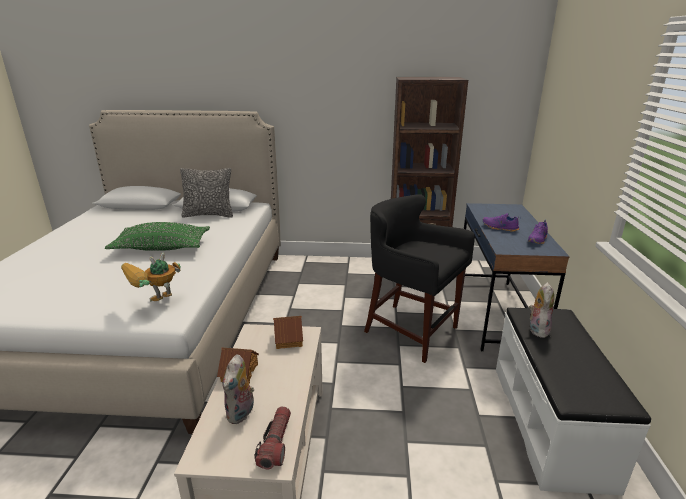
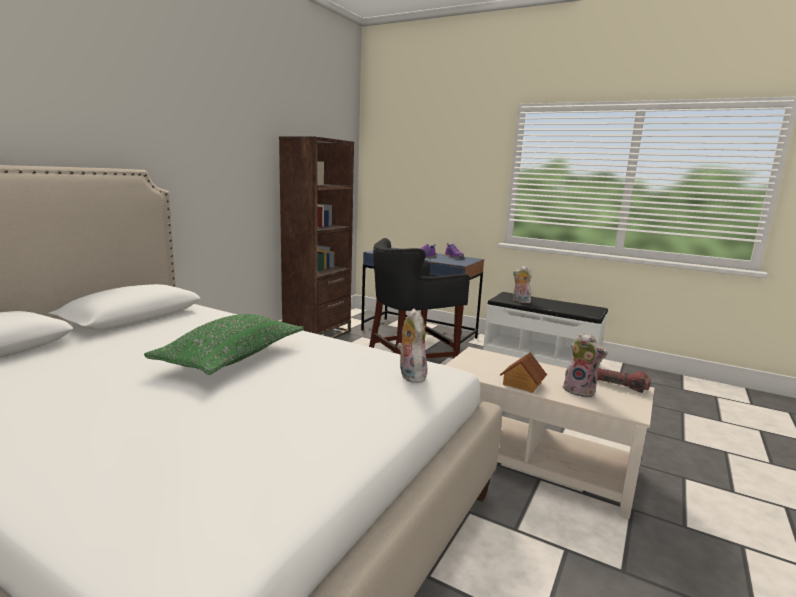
camera: 65 degrees left, 10 degrees down
(156, 304) = (410, 375): toy robot -> plush toy
(209, 215) = (154, 324): pillow -> none
(288, 339) = (480, 359): toy house -> none

